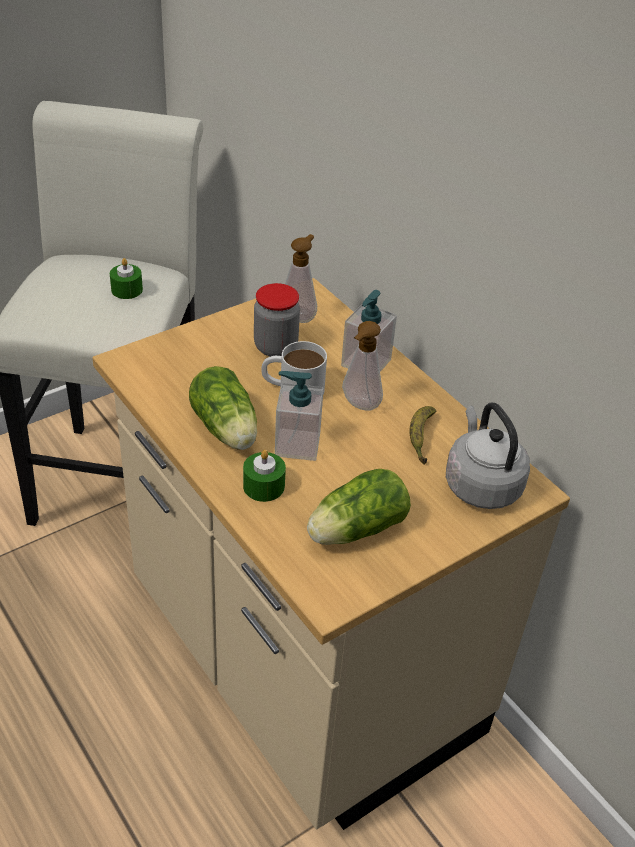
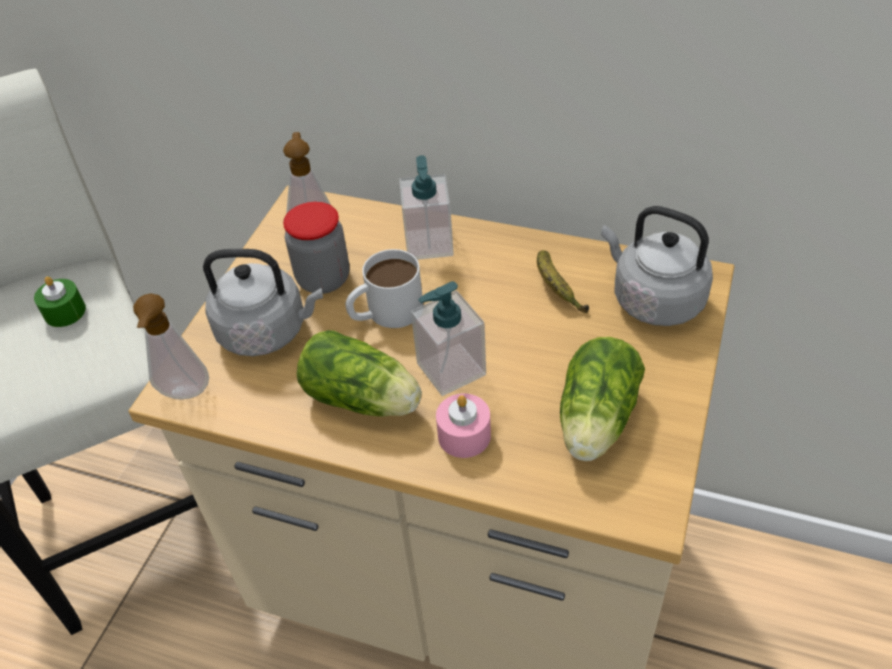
camera: 30 degrees left, 5 degrees up
(211, 358) = (267, 331): none -> grey kettle
(263, 486) = (464, 436): green candle -> pink candle
(359, 405) = (467, 291): soap dispenser -> soap dispenser (184, 394)

